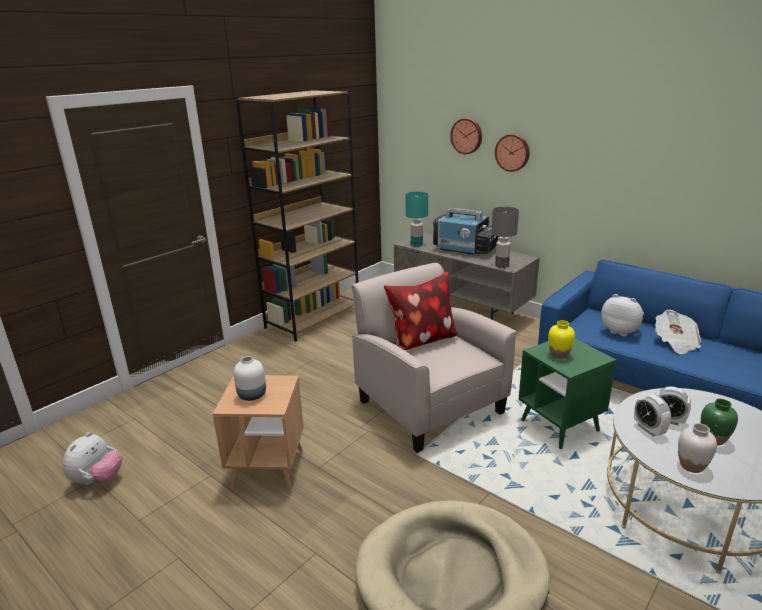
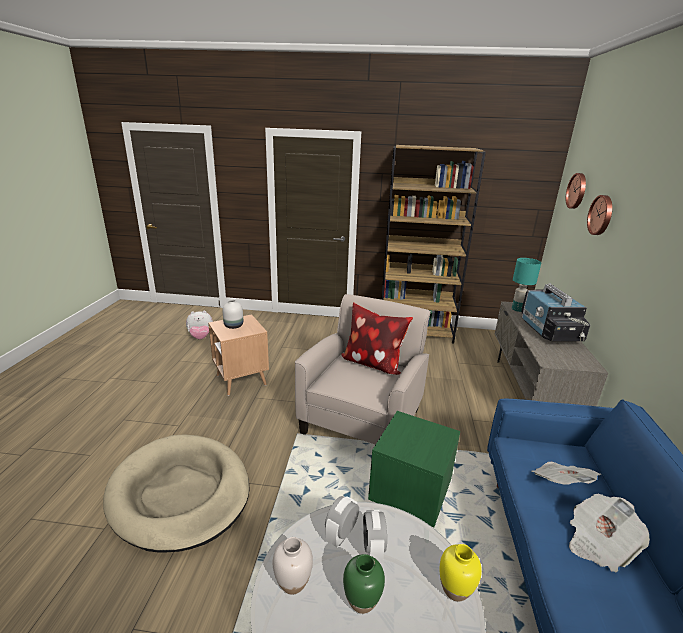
camera: 55 degrees right, 0 degrees up
(502, 265) = (546, 357): grey table lamp -> none
(512, 152) = (626, 242): wall clock -> wall clock (577, 191)
(559, 355) = (409, 433): yellow vase -> yellow vase (455, 589)
(620, 331) = (560, 483): plush toy -> newspaper

